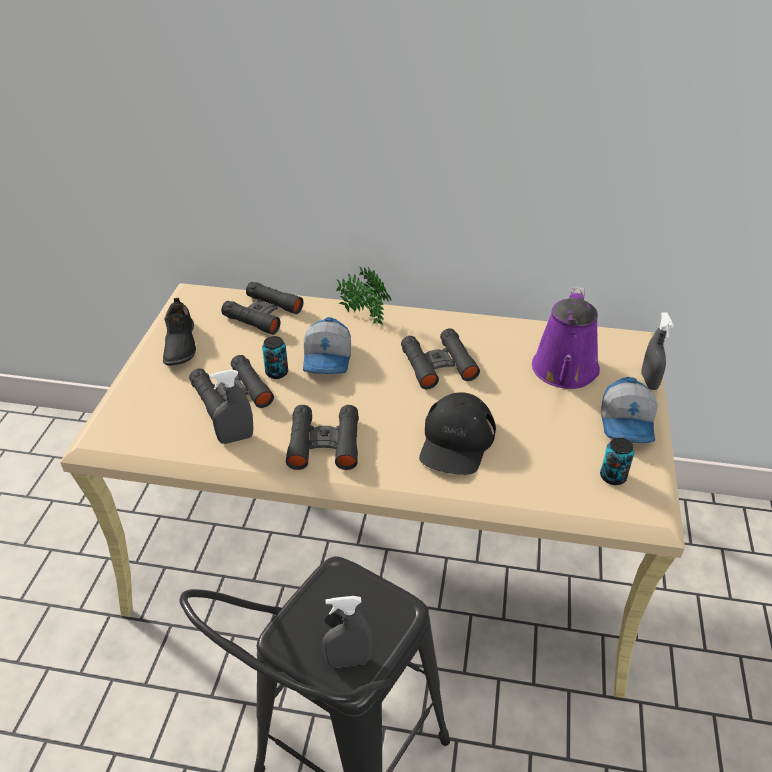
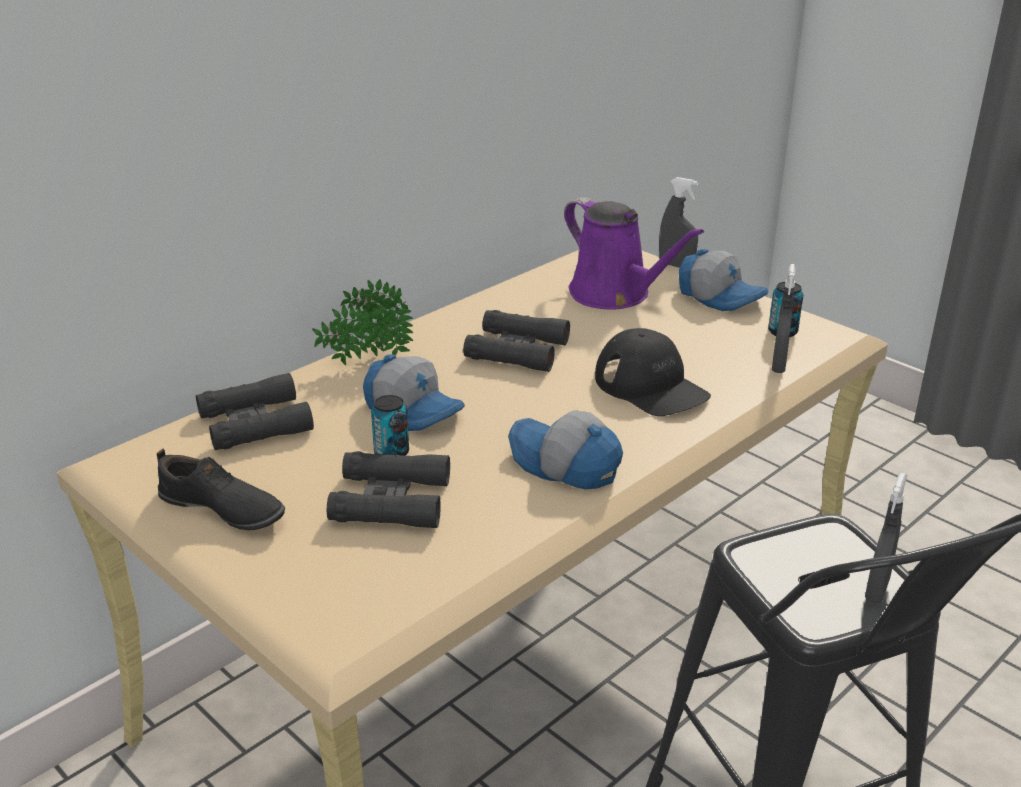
camera: 55 degrees left, 10 degrees down
(236, 438) = (482, 524): grey spray bottle -> grey spray bottle (778, 365)
(324, 443) = (564, 465): black binoculars -> cap

